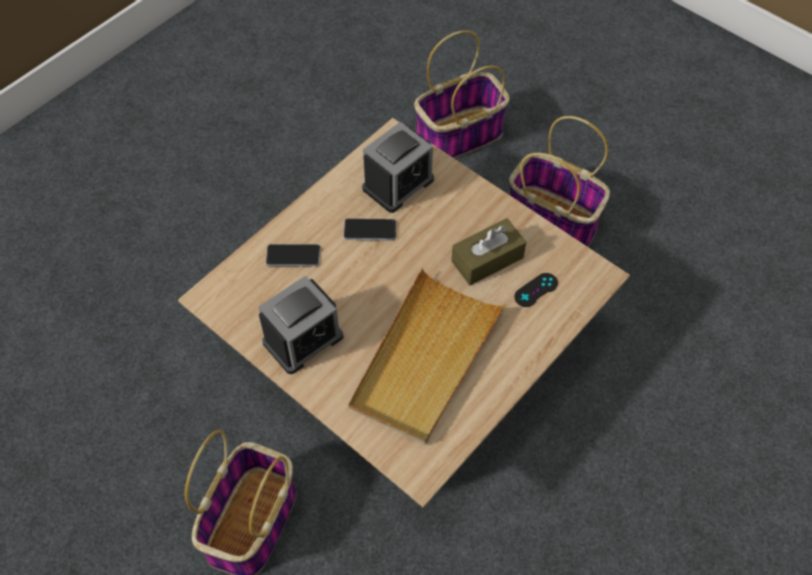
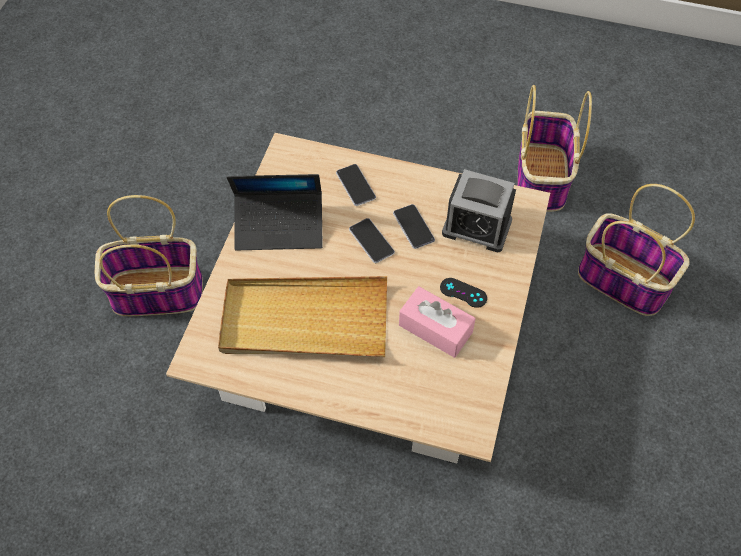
camera: 65 degrees right, 0 degrees up
(303, 339) = (279, 227): alarm clock -> laptop
(366, 269) = (371, 241): none -> phone
(487, 259) = (435, 328): brown tissue box -> pink tissue box
(536, 290) = (424, 381): black game controller -> black game controller (463, 293)
(554, 219) = (577, 401): basket -> basket (542, 179)

